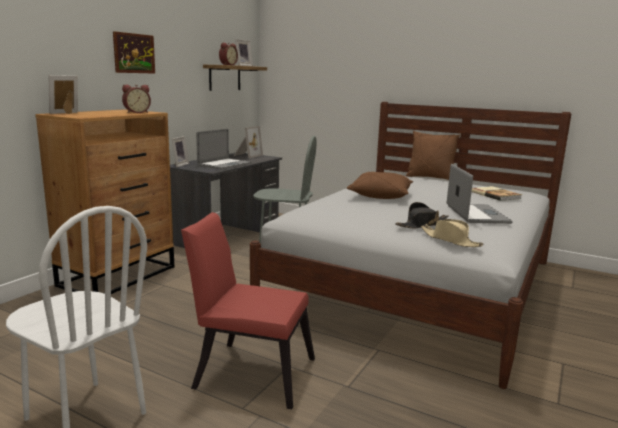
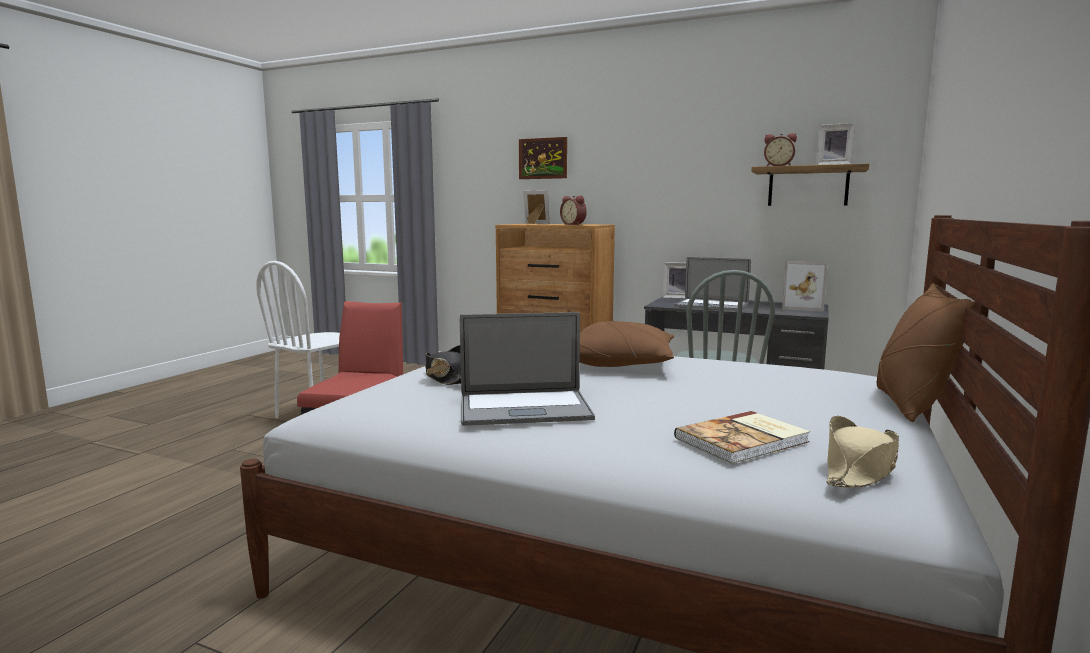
camera: 85 degrees right, 5 degrees down
(134, 53) = (637, 164): picture -> picture (543, 158)
(450, 240) = (374, 389): beige hat -> beige hat (859, 469)

